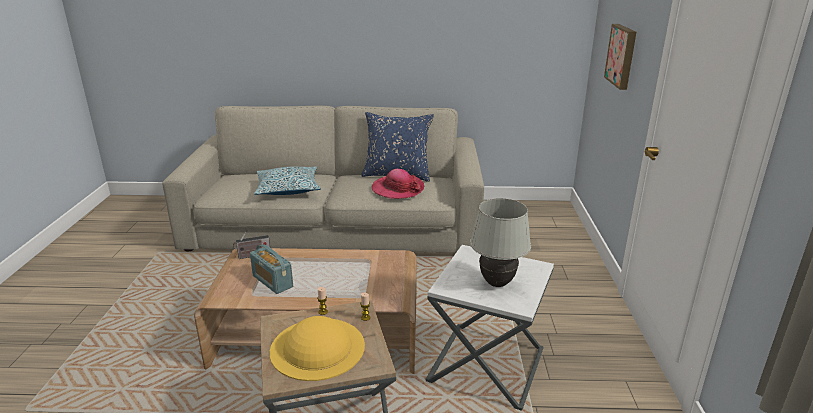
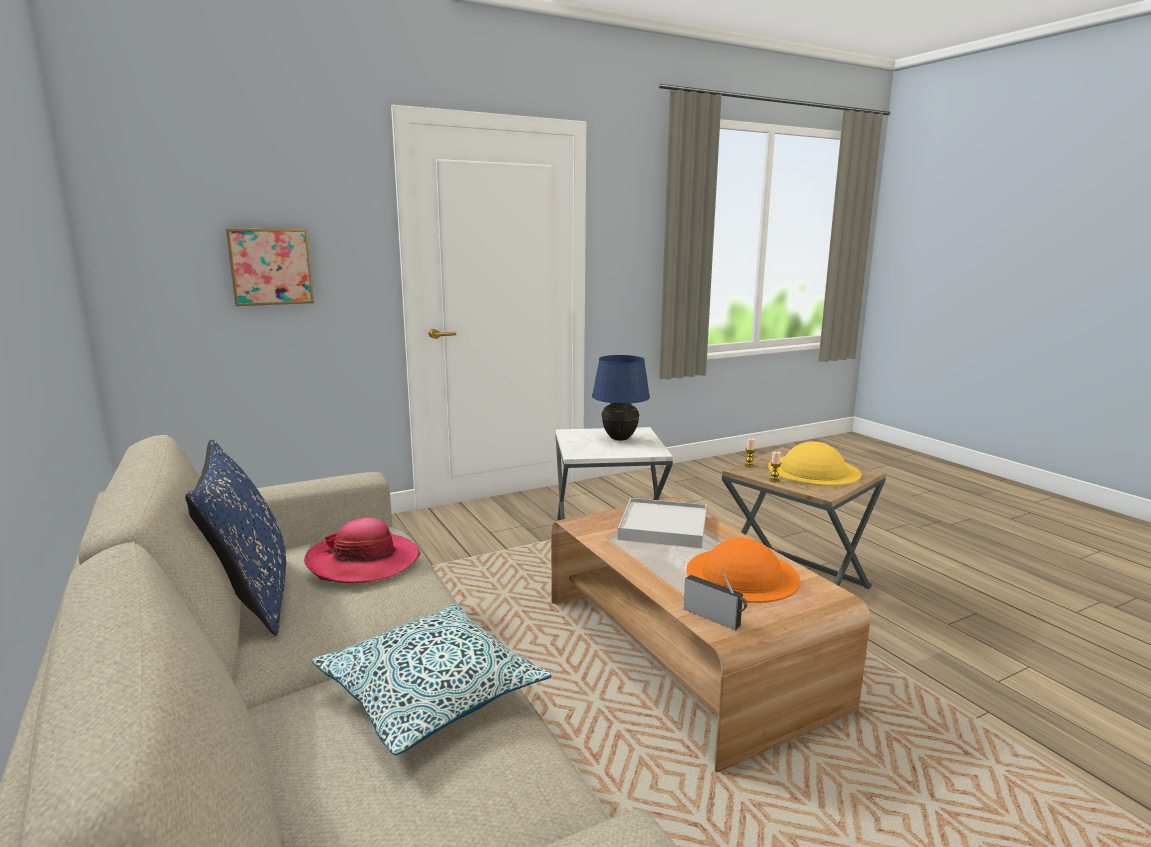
camera: 120 degrees left, 10 degrees down
(272, 281) = (742, 574): radio -> orange hat
(358, 282) = (663, 527): none -> white tray
(497, 283) = (619, 439): white table lamp -> blue table lamp

